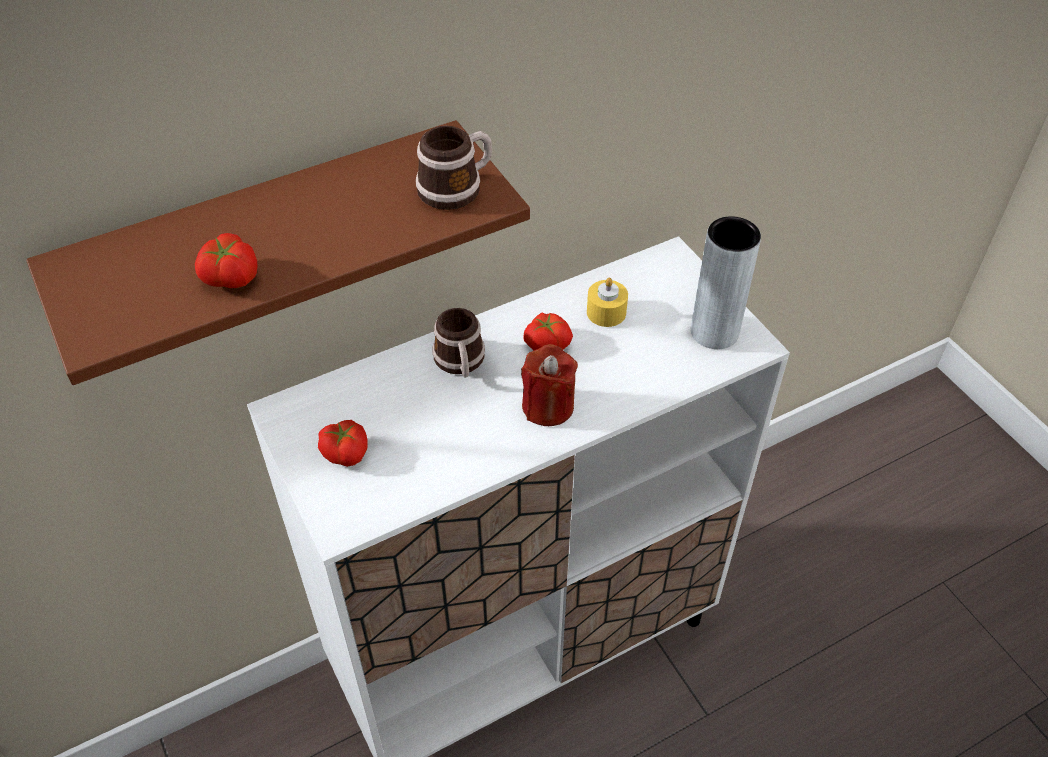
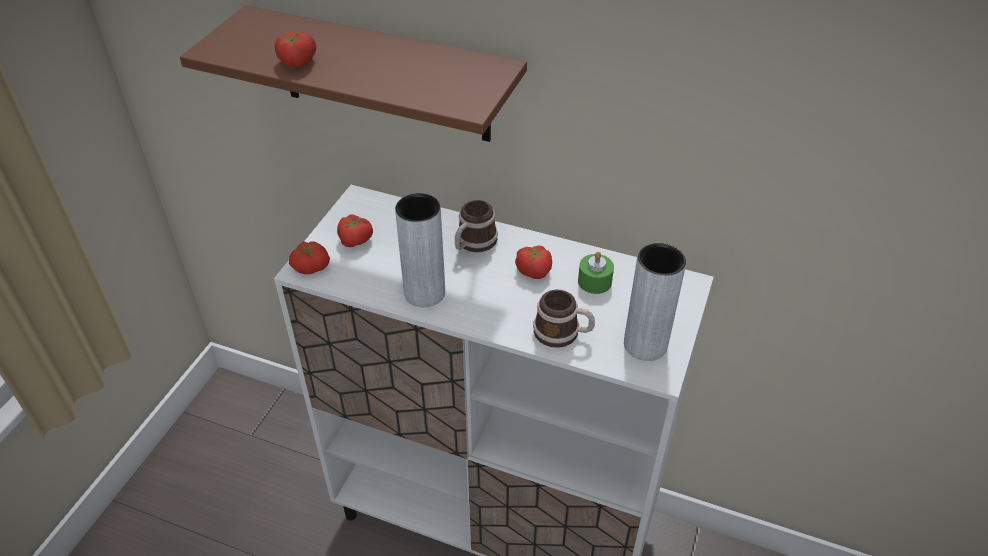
camera: 50 degrees right, 5 degrees down
(343, 515) = (311, 266): none -> tomato
(457, 187) = (464, 91): mug -> mug (562, 333)
(490, 443) = (424, 293): none -> grey vase
(548, 406) = (482, 301): red candle -> none
(606, 312) = (594, 281): yellow candle -> green candle

